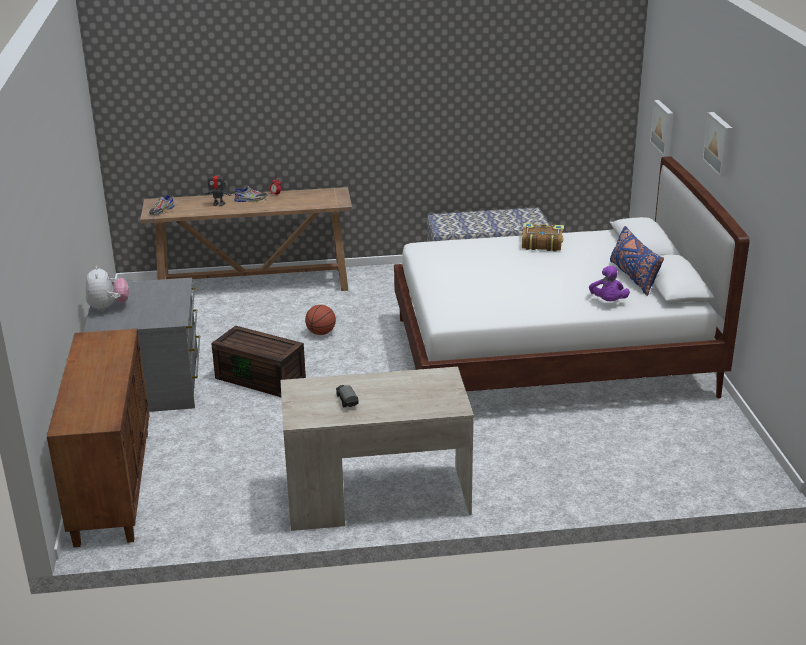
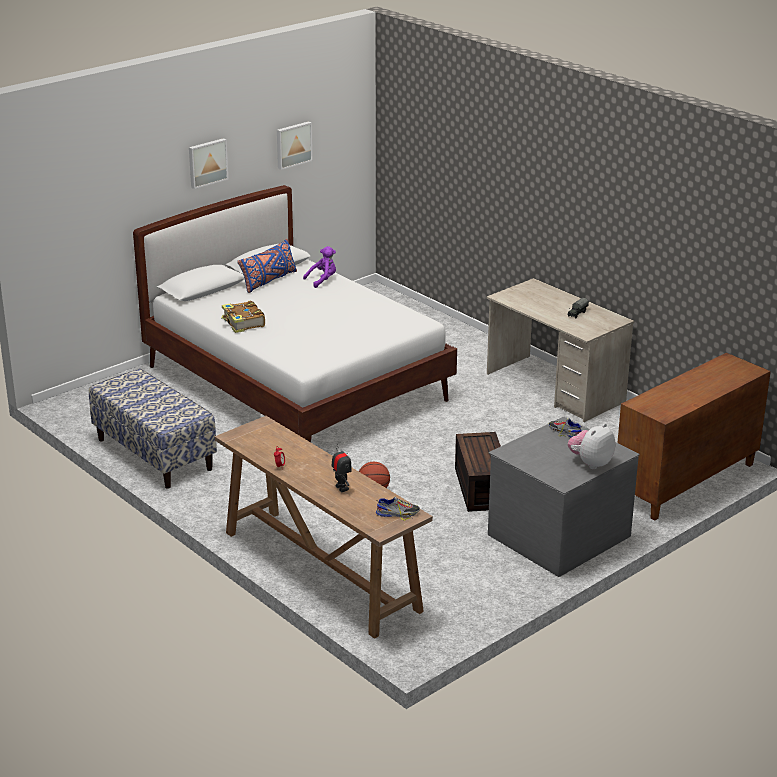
camera: 125 degrees left, 0 degrees up
(251, 199) = (308, 475): shoe -> shoe (565, 432)
(664, 127) = (93, 225): picture -> picture (293, 144)

